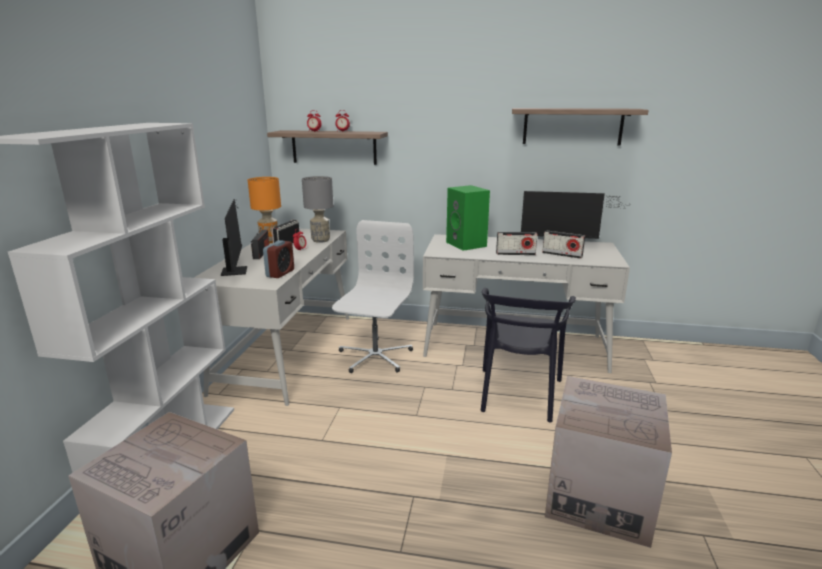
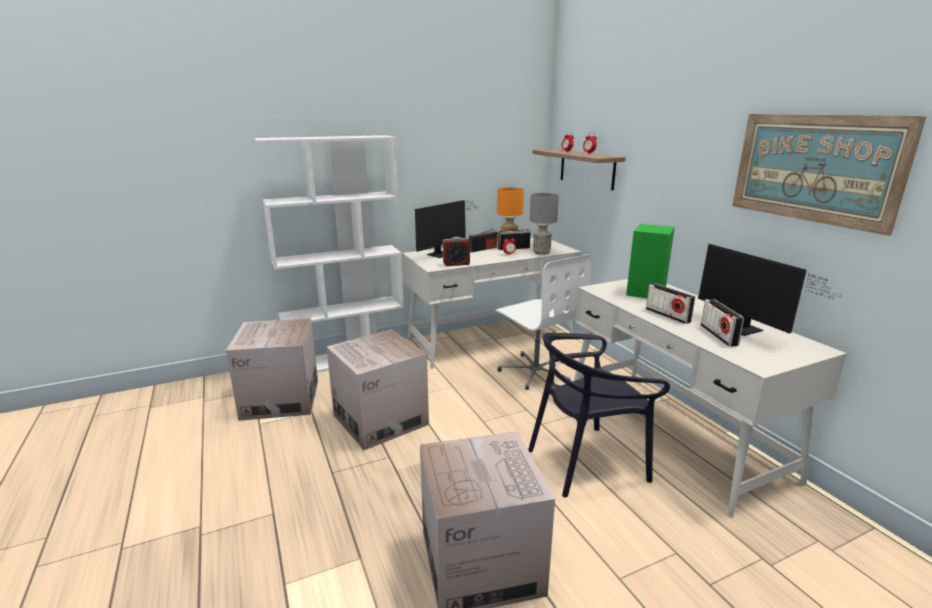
camera: 55 degrees right, 0 degrees up
(341, 477) = (380, 420): none -> cardboard box
(374, 356) = (536, 371): white office chair -> white office chair turned 75 degrees clockwise
(572, 126) = (814, 168): shelf -> picture

